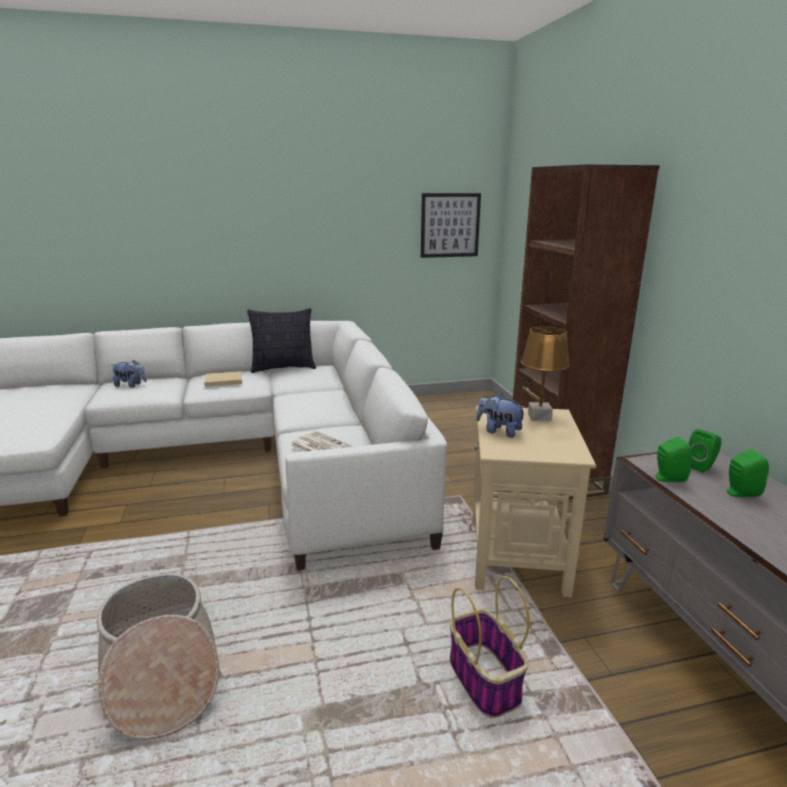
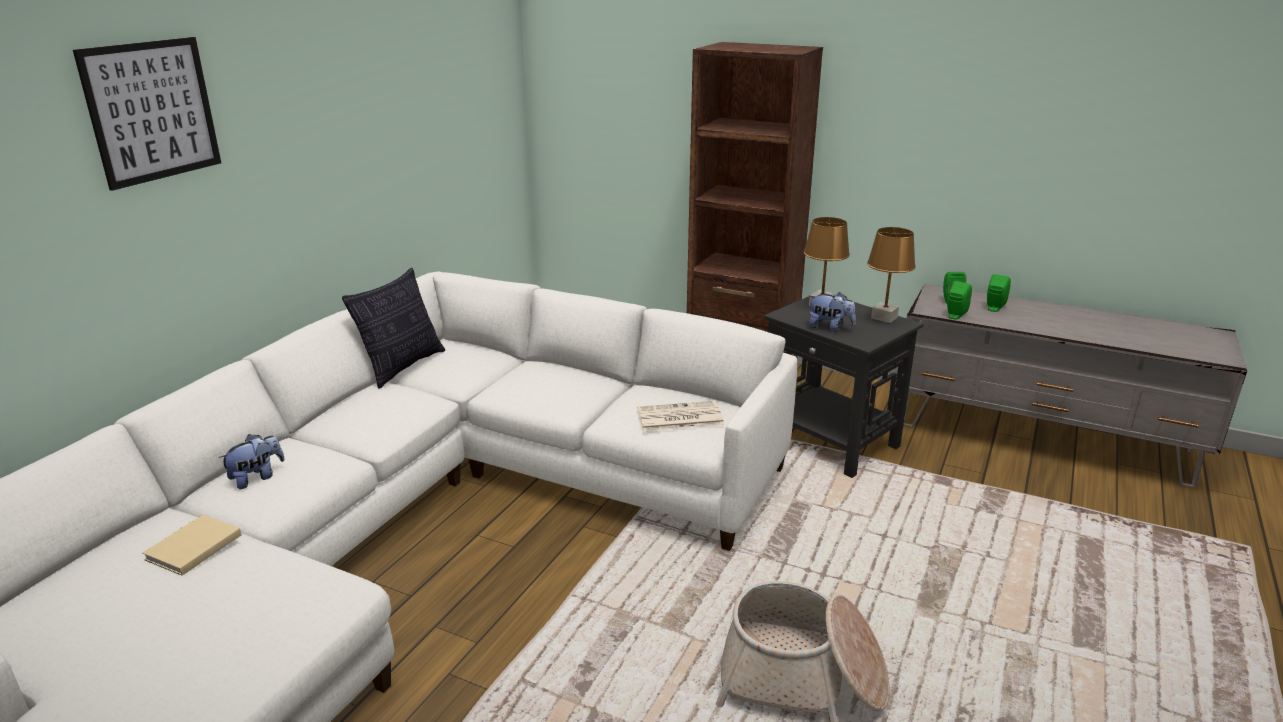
camera: 50 degrees left, 5 degrees up
(222, 380) = (376, 412): beige book -> beige book (191, 548)
(450, 225) = (486, 111): picture -> picture (152, 111)
(485, 681) = (950, 521): basket -> none
(499, 431) = (830, 327): plush toy -> plush toy turned 135 degrees counterclockwise
(517, 557) = (831, 442): beige side table -> black side table
(567, 445) = (883, 318): none -> brown table lamp

